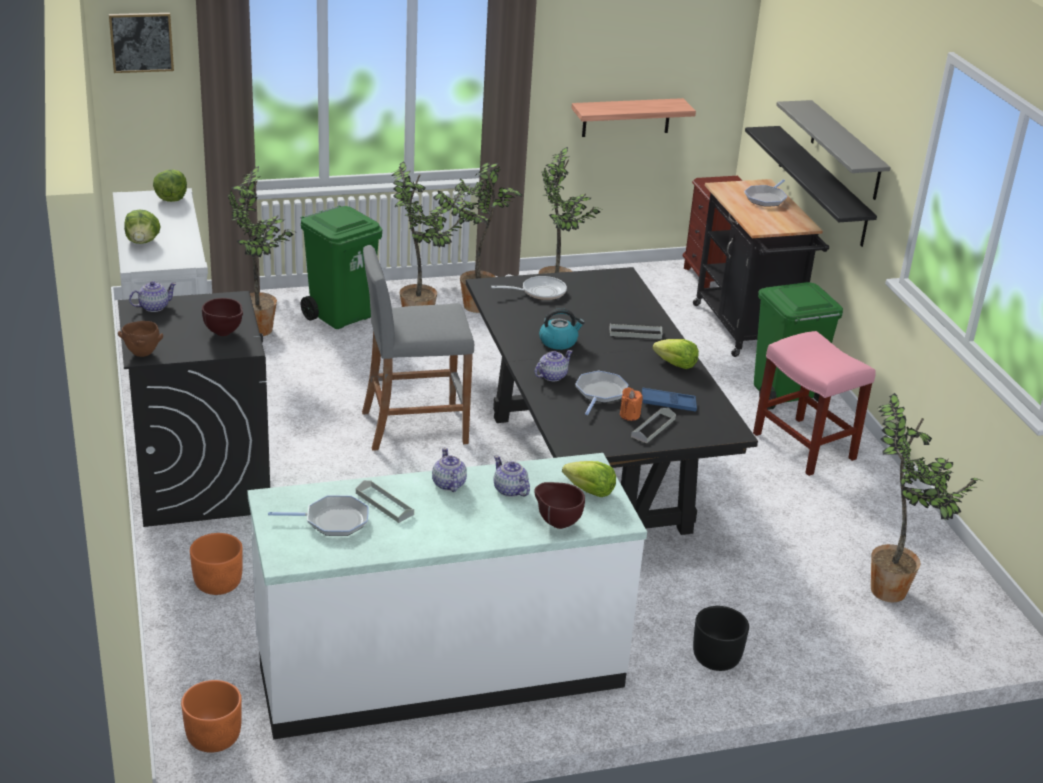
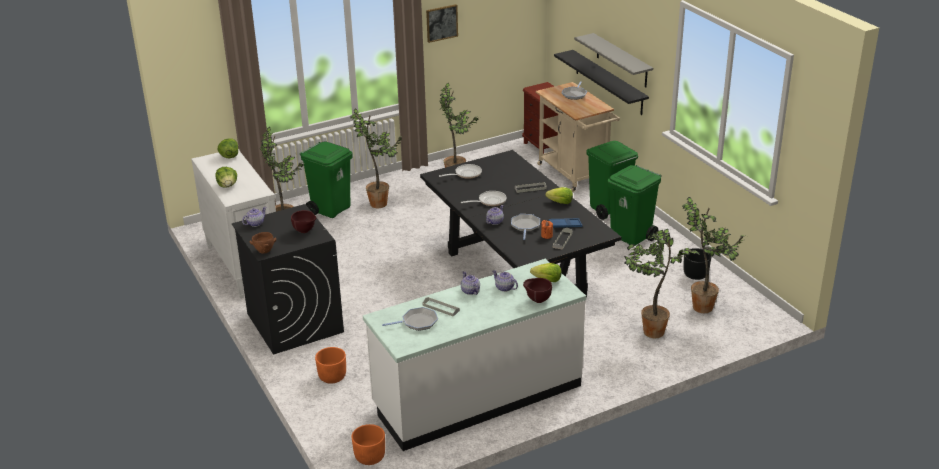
camera: 10 degrees left, 0 degrees up
(141, 42) = (190, 63): picture -> picture (441, 23)
(413, 427) = (404, 268): grey stool -> none
(473, 305) = (407, 188): potted plant -> potted plant (650, 331)
(559, 342) = (489, 201): kettle -> frying pan
(626, 117) = (478, 58): shelf -> none
(716, 658) = (624, 361): black planter -> black planter (695, 275)
(747, 332) = (575, 175): black cart -> beige cart
(805, 447) = (631, 237): pink stool -> green trash can

